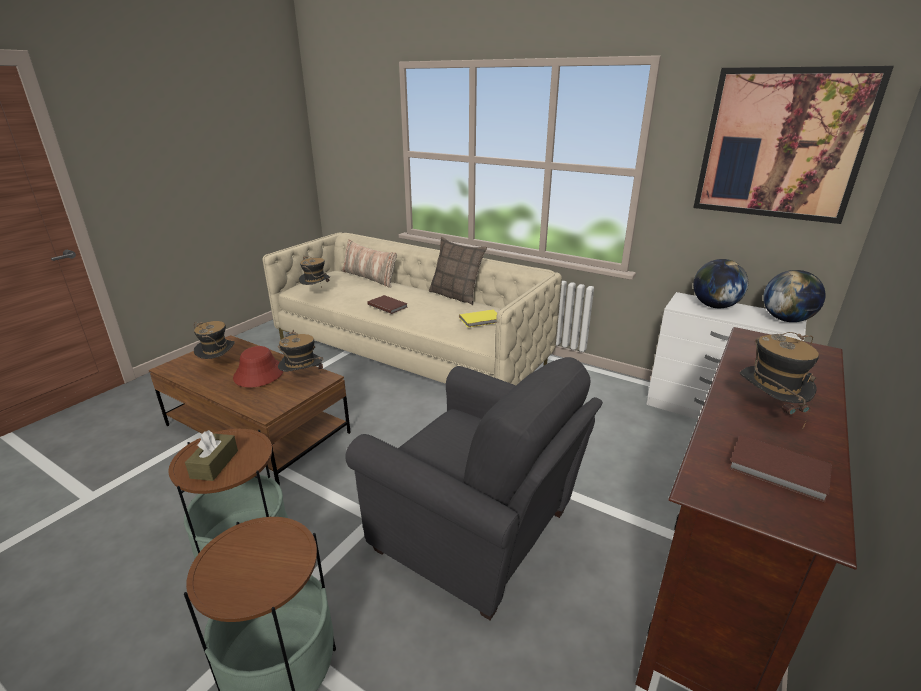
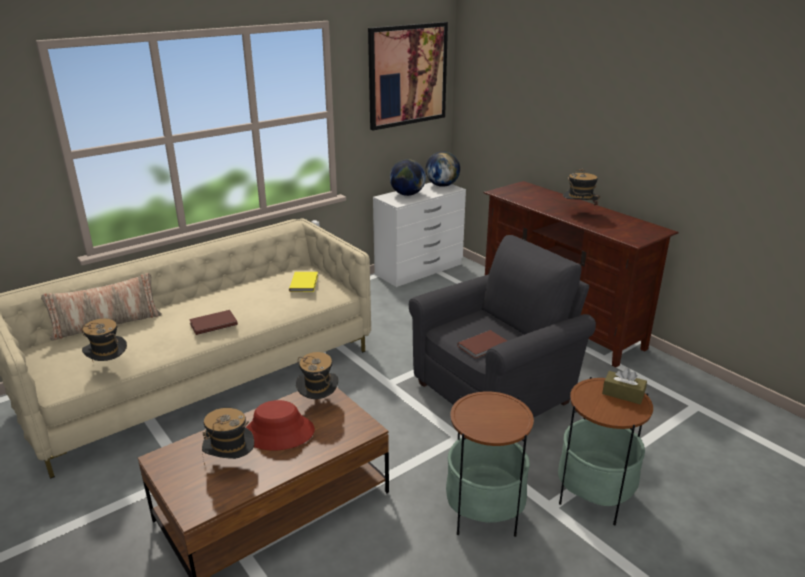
camera: 70 degrees left, 0 degrees up
(214, 464) = (502, 417): brown tissue box -> brown tissue box (623, 394)
(456, 295) = (231, 284): pillow -> none
(779, 471) = (624, 224): brown book -> brown book (483, 346)

